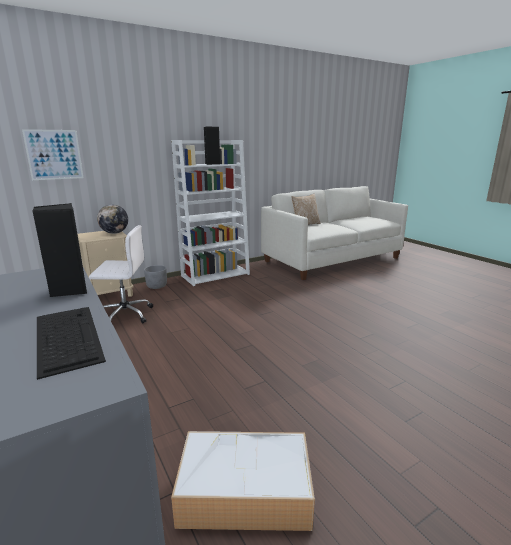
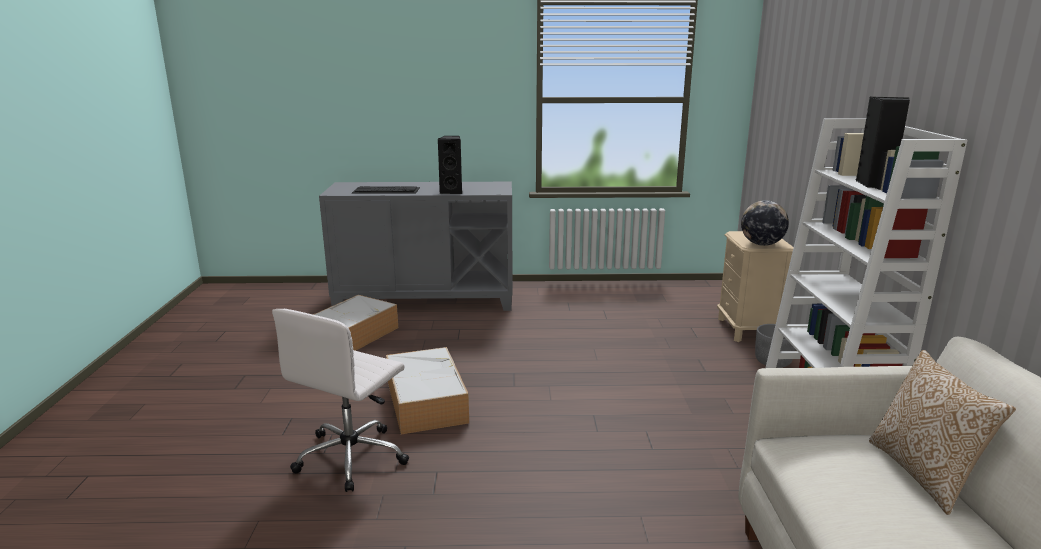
camera: 120 degrees right, 0 degrees up
(54, 154) = (786, 118): picture -> none
(124, 315) = (666, 331): white office chair -> white office chair (352, 456)
(307, 370) = (425, 400): none -> storage box

